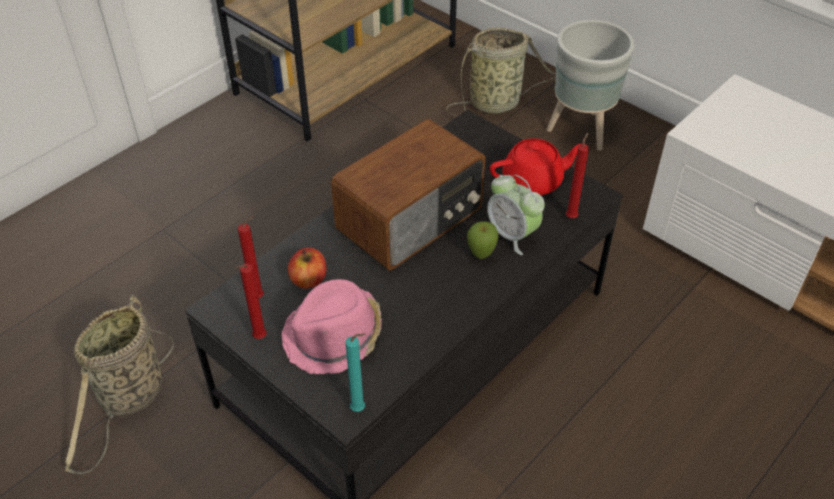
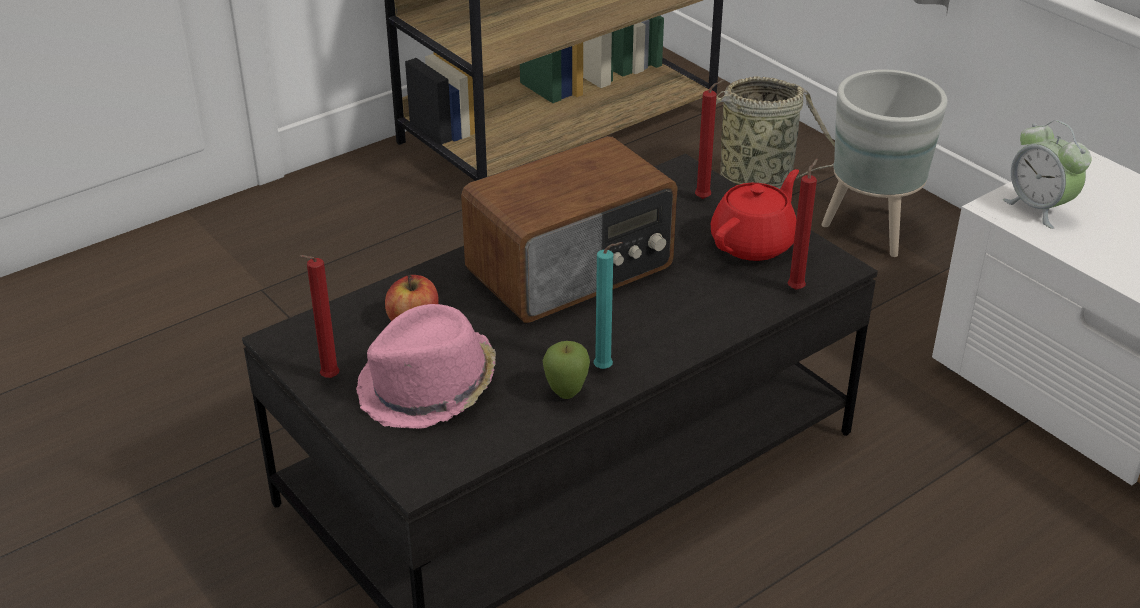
camera: 10 degrees right, 10 degrees down
(130, 398) = (165, 480): basket -> none
(260, 297) = (343, 333): red candle -> red candle (705, 198)
(360, 409) = (439, 474): turquoise candle -> turquoise candle (606, 369)
(481, 255) = (656, 319): apple -> apple (566, 394)
(512, 235) = (706, 301): alarm clock -> alarm clock (1039, 208)
(533, 181) = (754, 243): red teapot -> red teapot turned 45 degrees counterclockwise

